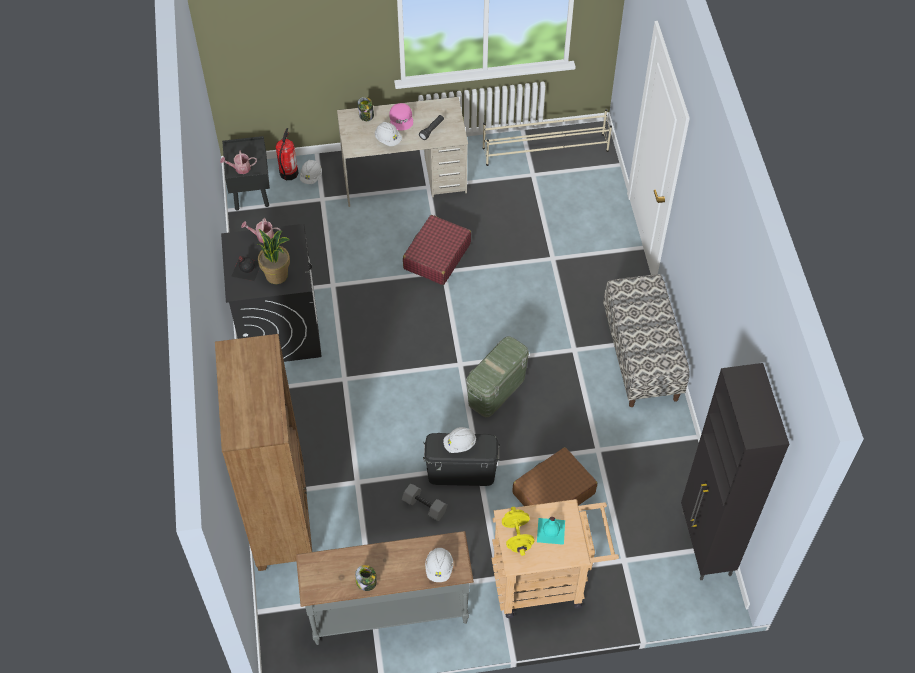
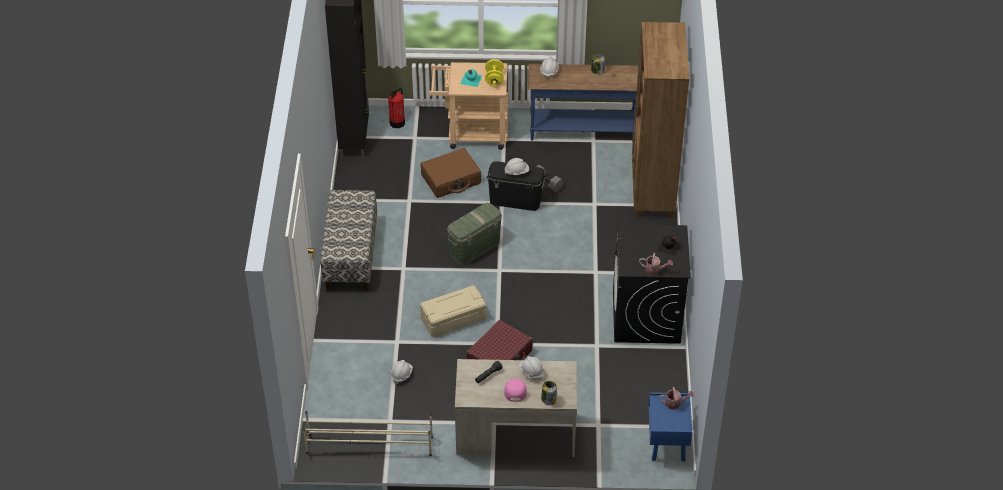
camera: 170 degrees left, 10 degrees down
(250, 190) = (667, 443): black nightstand -> blue nightstand
(277, 275) = (644, 239): potted plant -> none
(288, 173) = (629, 456): fire extinguisher -> fire extinguisher (397, 123)
(311, 177) = (606, 449): white hard hat -> white hard hat (401, 375)
(388, 611) = (582, 131): grey console table -> blue console table
(498, 294) = (453, 318): none -> beige storage box

